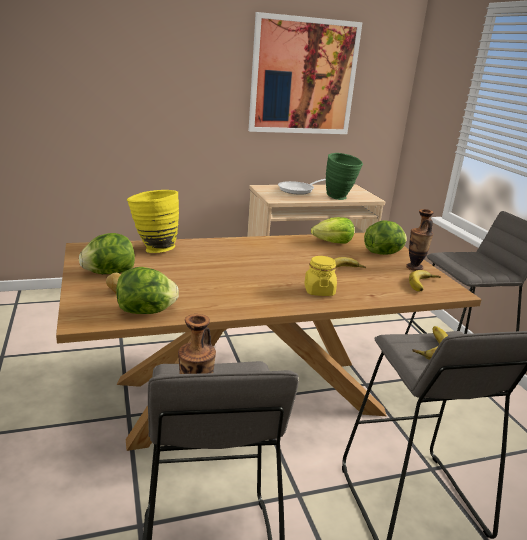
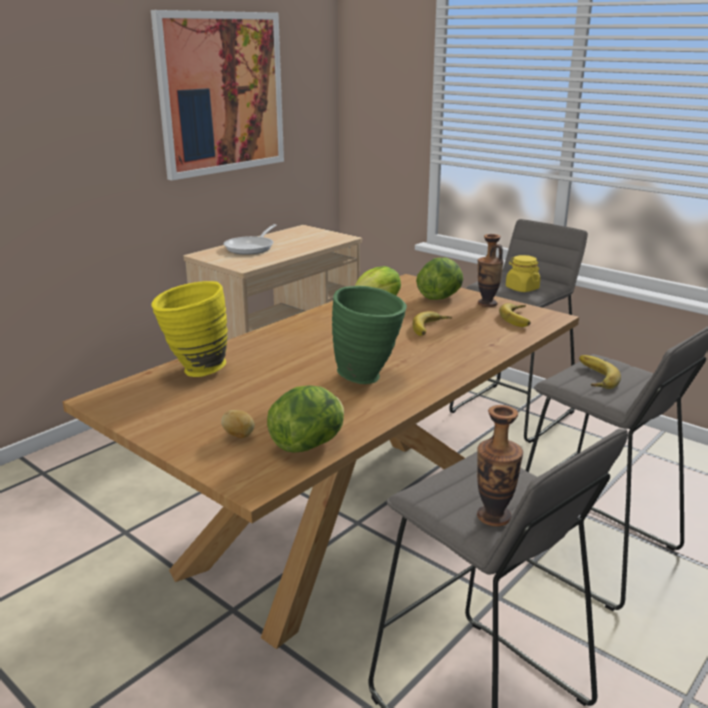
camera: 30 degrees left, 0 degrees up
(109, 273) = (190, 418): lettuce -> none
(319, 291) = (441, 357): yellow jar -> yellow jar (522, 288)
(340, 198) = (312, 246): green vase -> green vase (369, 378)

